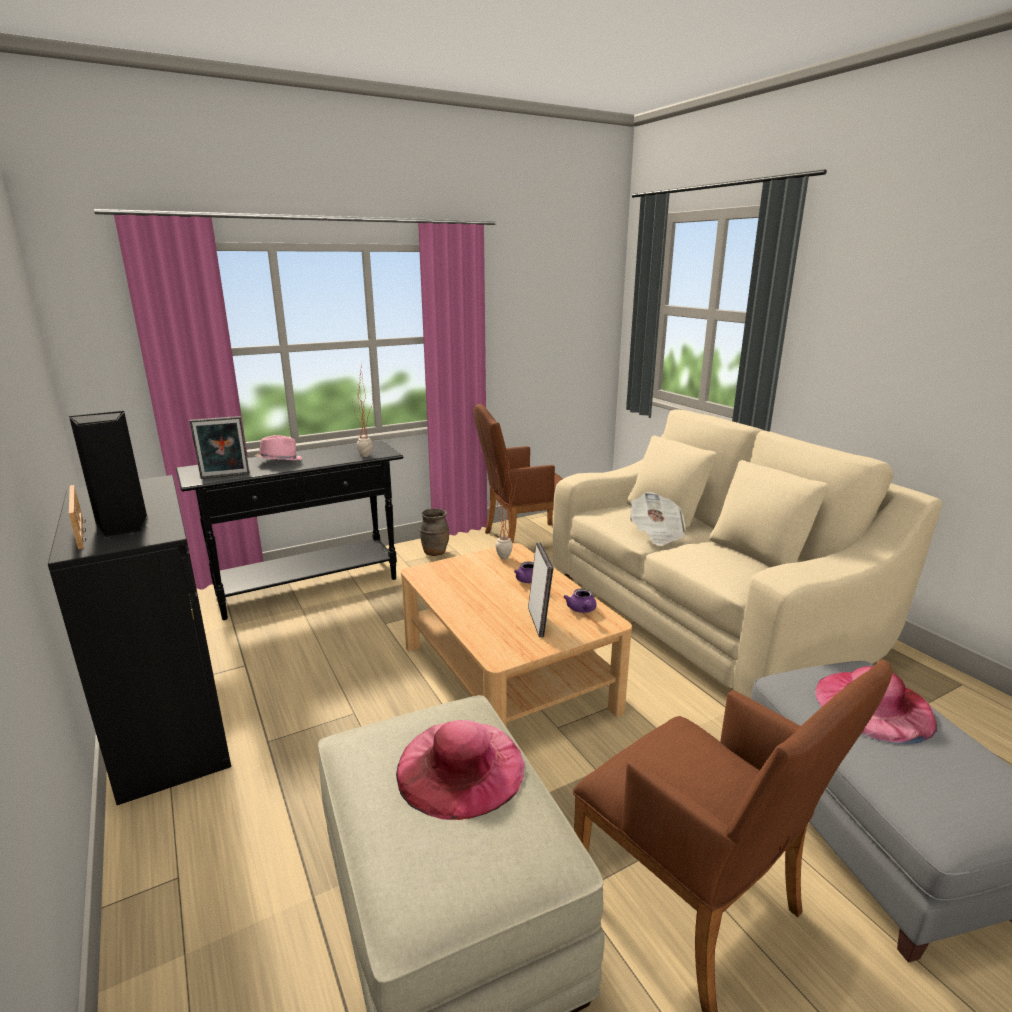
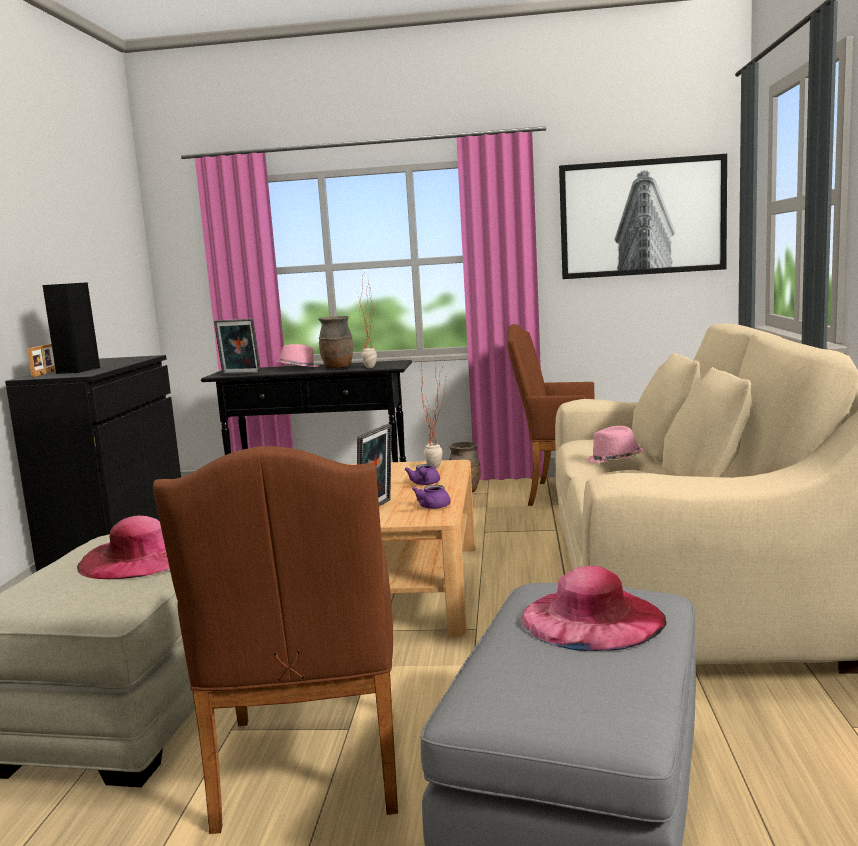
camera: 35 degrees right, 10 degrees down
(330, 459) = (338, 368): none -> brown vase
(556, 307) = (642, 217): none -> picture
(656, 533) = (614, 461): newspaper -> pink hat

